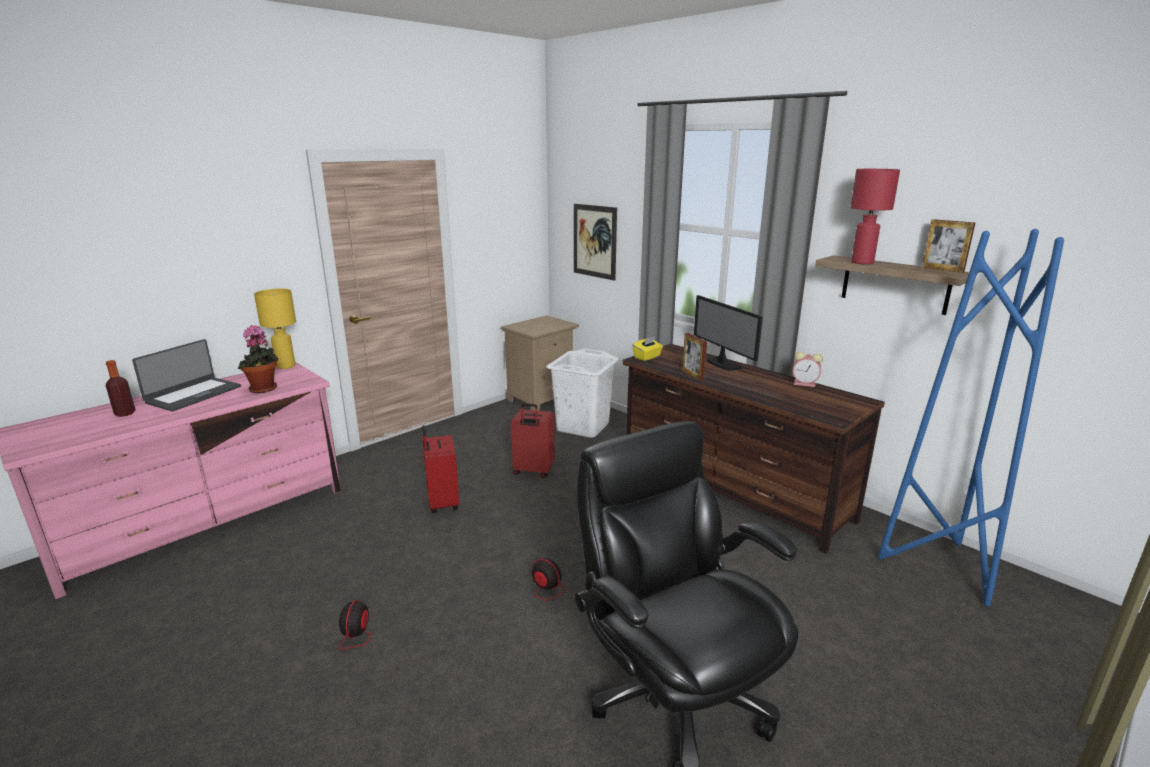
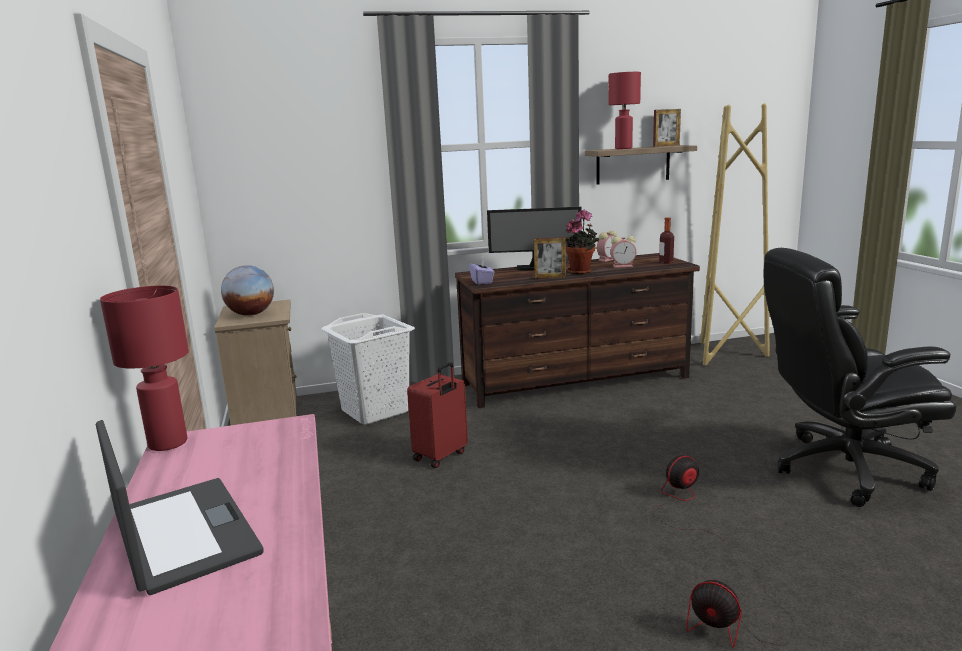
camera: 60 degrees left, 5 degrees down
(125, 413) = (181, 623): bottle -> bottle (666, 262)
(264, 389) = (273, 461): potted plant -> potted plant (581, 271)
(285, 366) = (168, 444): yellow table lamp -> red table lamp
(442, 504) = (454, 527): red suitcase -> none
(534, 325) = (251, 314): none -> globe
(594, 241) = (295, 187): picture -> none
(647, 357) = (482, 282): yellow tissue box -> purple tissue box
(784, 395) = (623, 266): none -> alarm clock
(941, 568) = (724, 355): blue clothes rack -> yellow clothes rack

